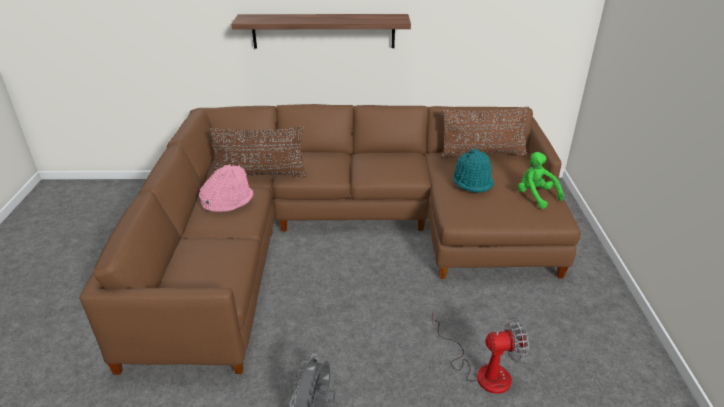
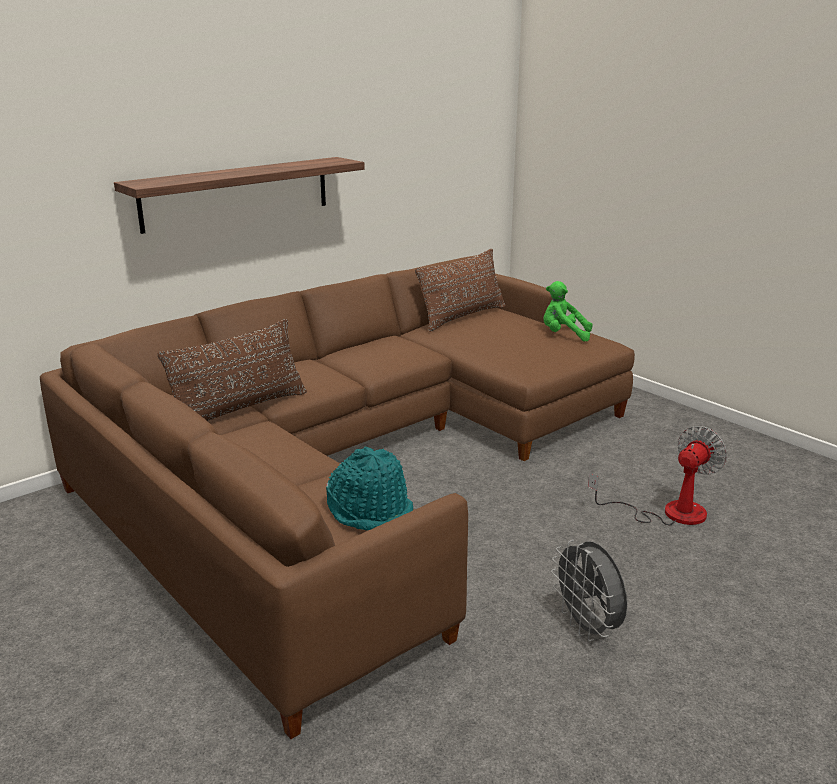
camera: 40 degrees left, 10 degrees down
(227, 201) = (251, 443): pink hat -> none
(472, 182) = (497, 339): turquoise hat -> turquoise hat (370, 511)

